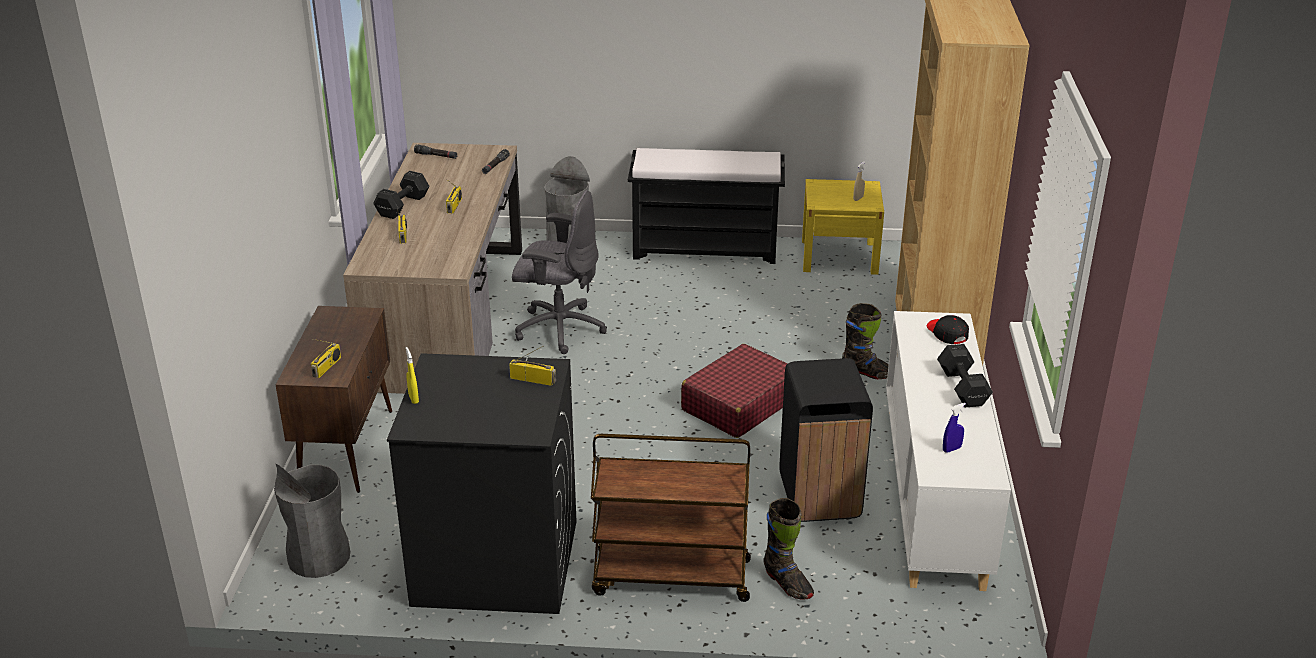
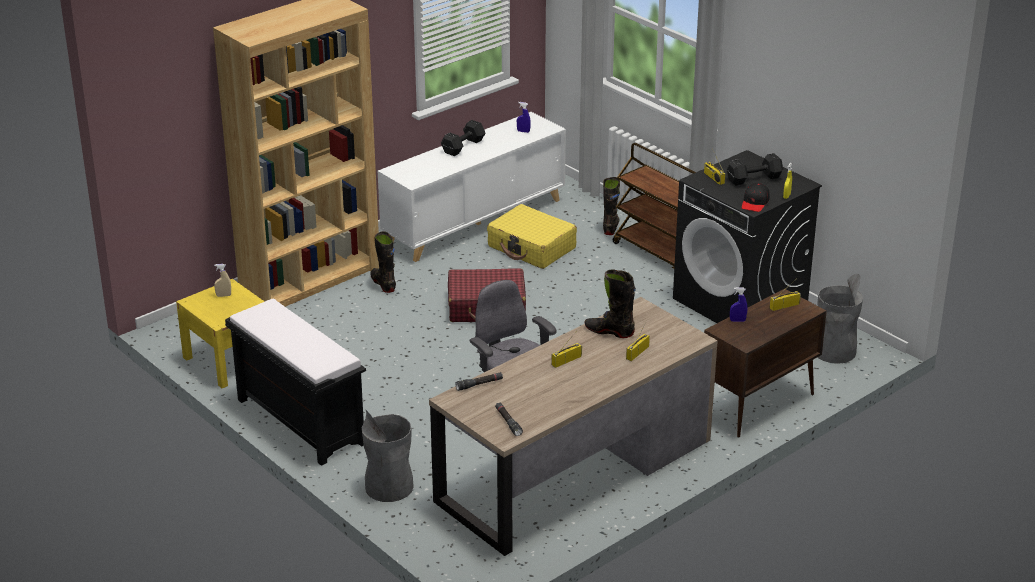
camera: 135 degrees left, 0 degrees up
(360, 330) = (737, 321): none -> blue spray bottle
(404, 205) = (602, 380): black dumbbell -> black dumbbell (752, 179)
(451, 239) = (609, 331): none -> black boot
(818, 497) = (532, 247): black trash can -> yellow suitcase
(947, 333) = (413, 168): black cap -> black cap (755, 203)

